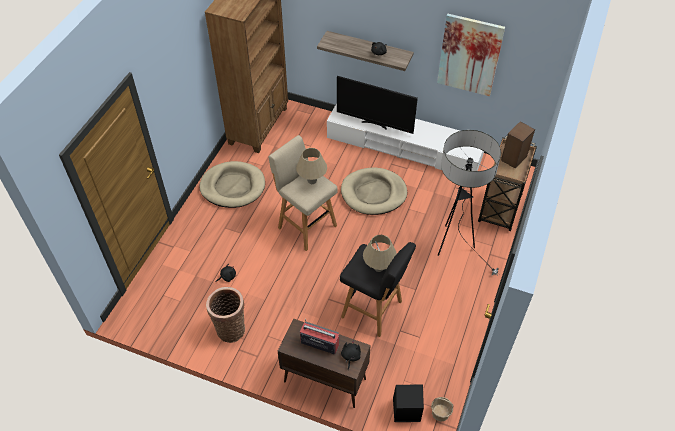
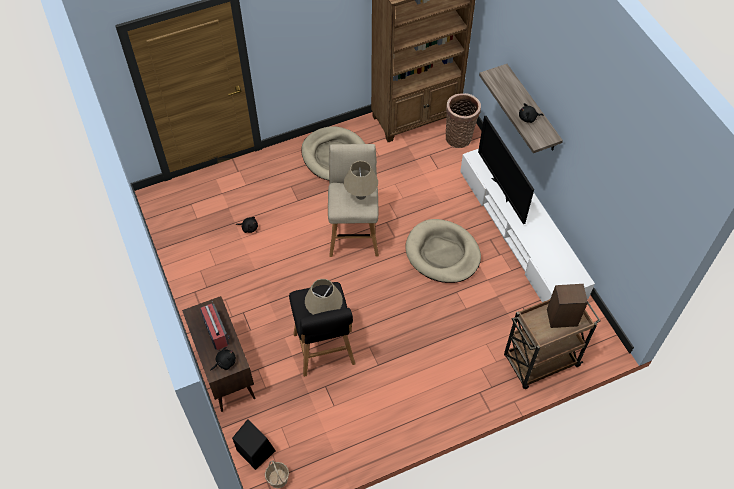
camera: 45 degrees right, 5 degrees up
(230, 328) = (207, 270): basket -> basket (459, 136)
(454, 246) = (456, 358): floor lamp -> none
(469, 55) = (603, 181): picture -> none

